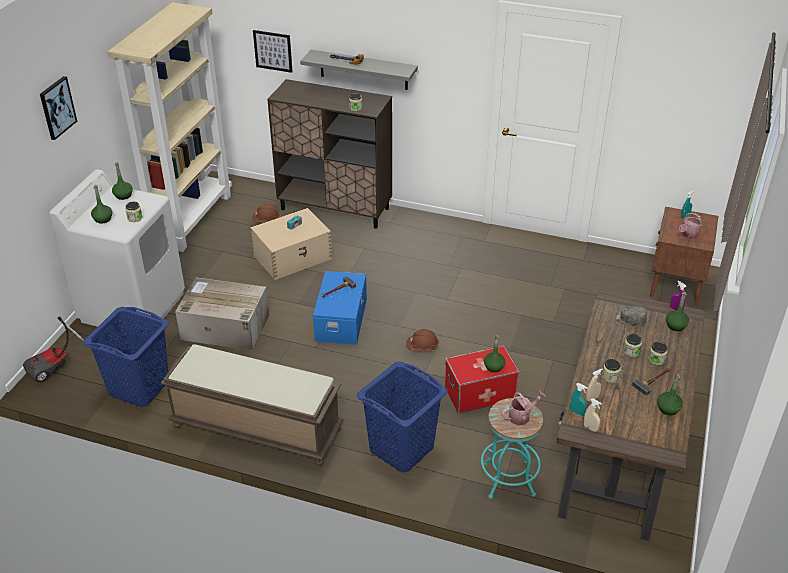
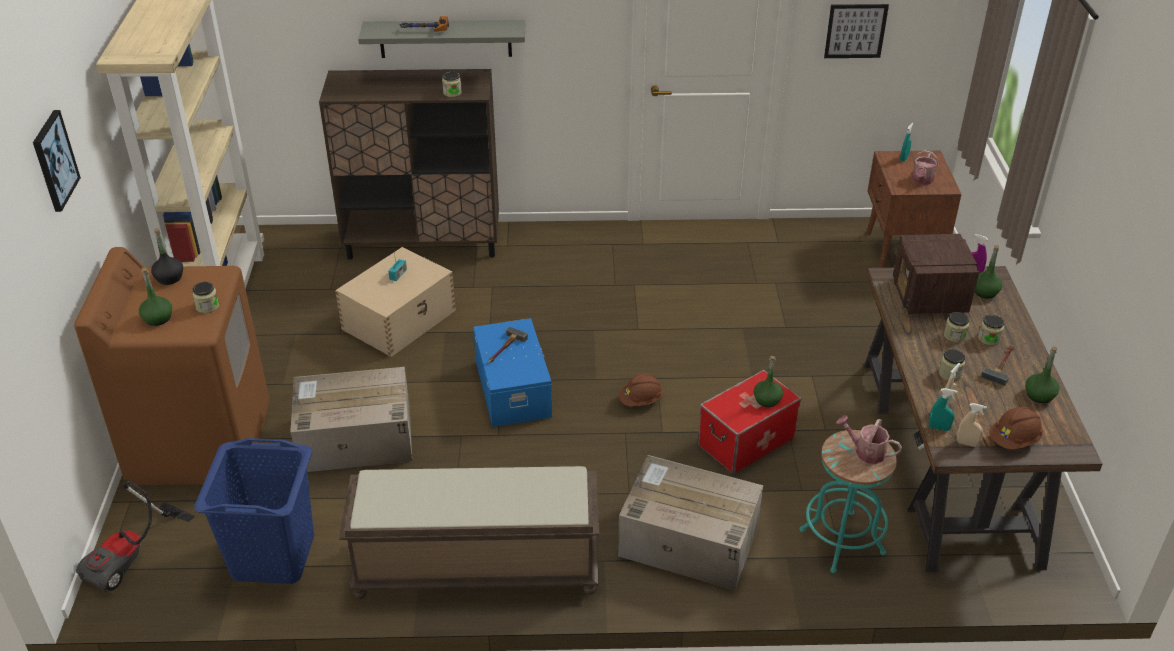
camera: 20 degrees left, 0 degrees up
(123, 195) = (169, 278): green bottle -> black bottle
(133, 306) = (201, 442): white washing machine -> brown washing machine
(266, 221) = (335, 279): brown hard hat -> brown hard hat (1014, 440)
(273, 51) = (304, 32): picture -> picture (855, 31)
(401, 449) = (686, 541): blue laundry basket -> cardboard box
(522, 416) = (866, 451): watering can -> watering can turned 105 degrees counterclockwise
(629, 320) = (929, 298): grey cap -> radio

